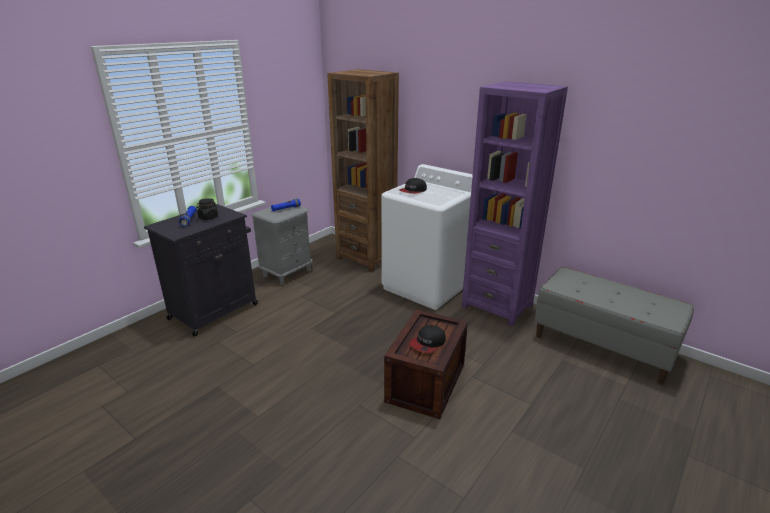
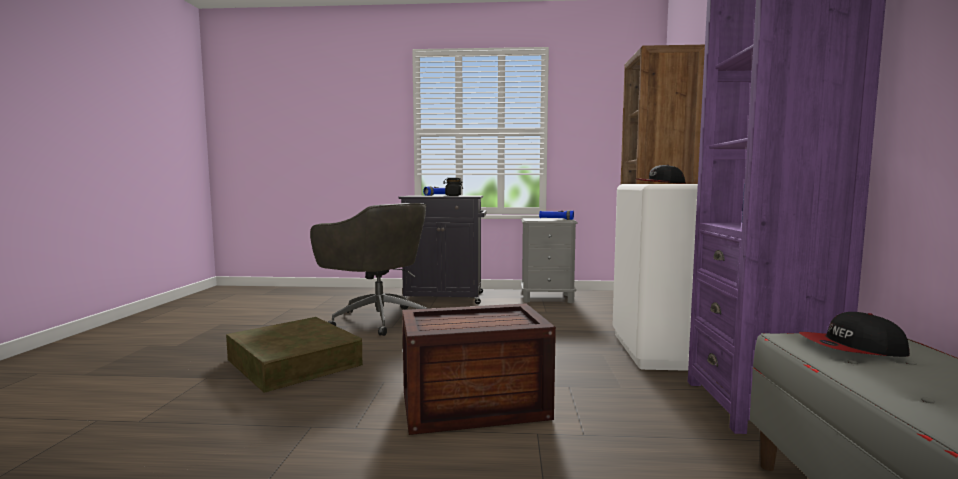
camera: 55 degrees right, 20 degrees down
(223, 365) = (377, 320): none -> grey office chair
(273, 439) = (294, 362): none -> brown storage box
(428, 343) = (464, 323): cap -> cap (852, 348)

